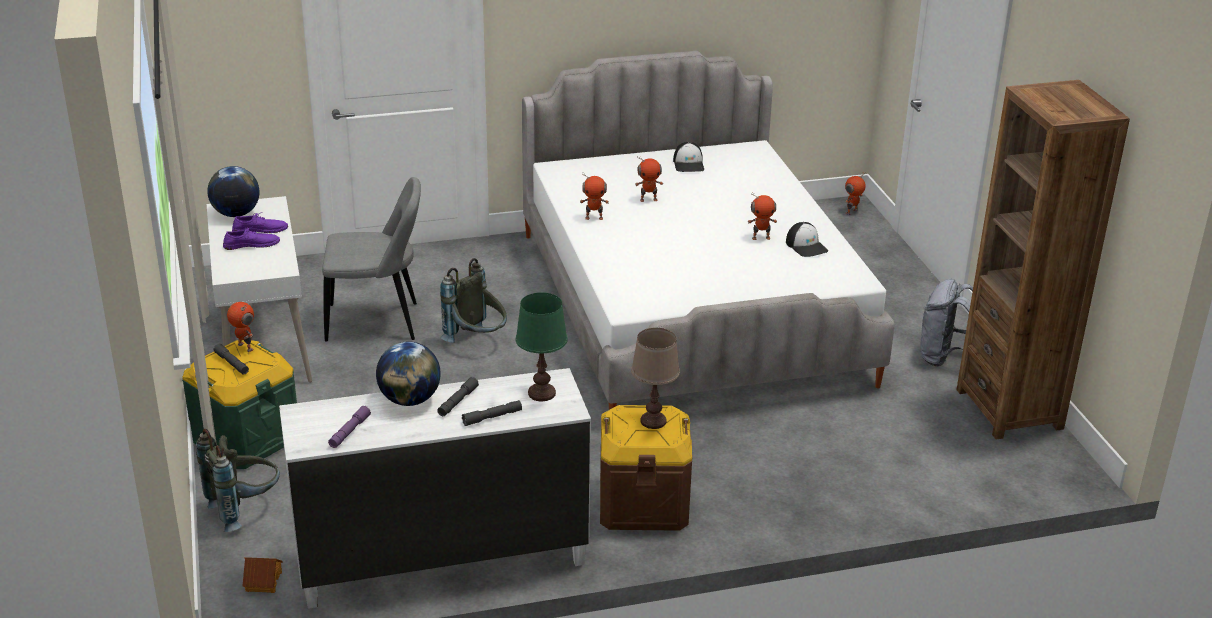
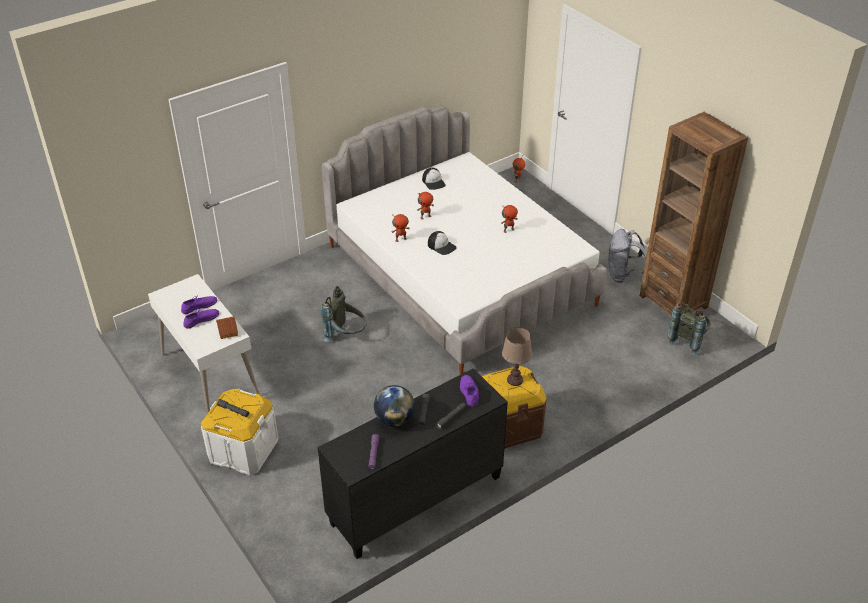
camera: 20 degrees left, 10 degrees up
(236, 214) = (174, 297): globe -> none
(244, 347) = (233, 396): toy robot -> none
(244, 509) = (274, 502): grey backpack -> grey backpack (687, 340)
(246, 438) = (243, 450): green storage box -> white storage box
(263, 581) = (318, 549): toy house -> toy house (227, 331)
(377, 322) = (274, 338): grey chair -> none
(440, 559) = (415, 500): white dresser -> black dresser
(541, 393) = (469, 392): green table lamp -> purple shoe
(806, 246) = (538, 230): cap -> cap (441, 246)

